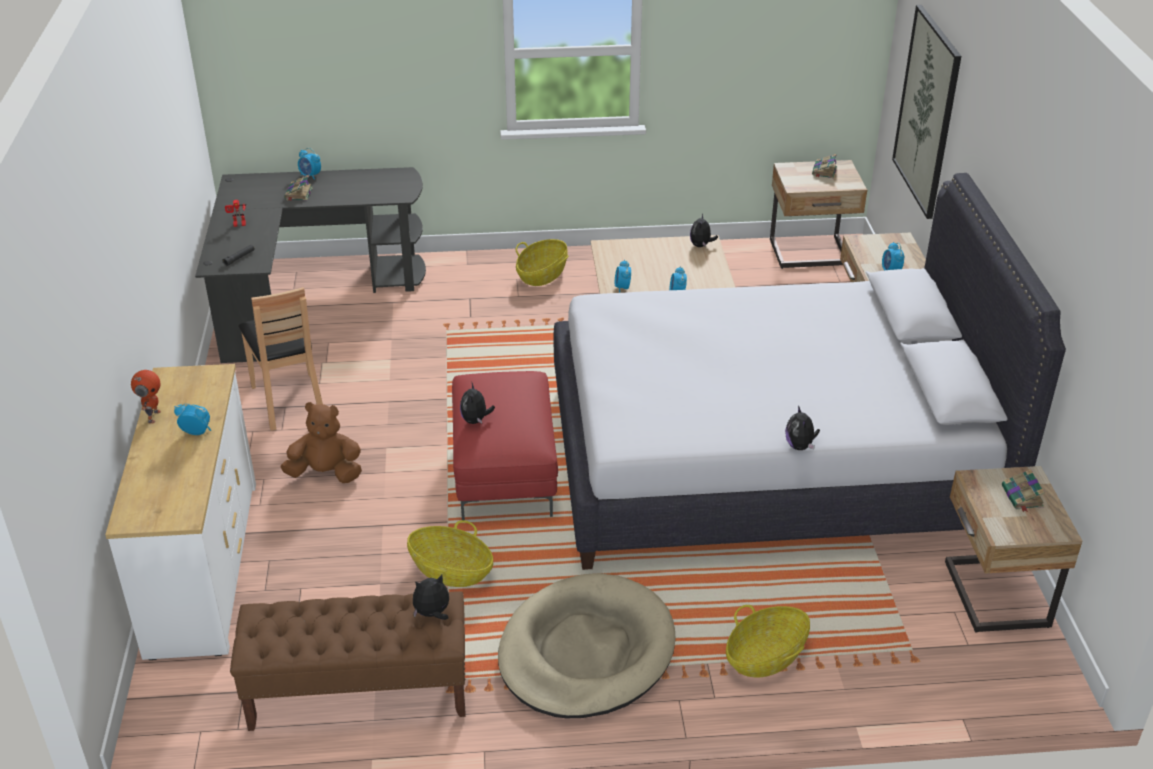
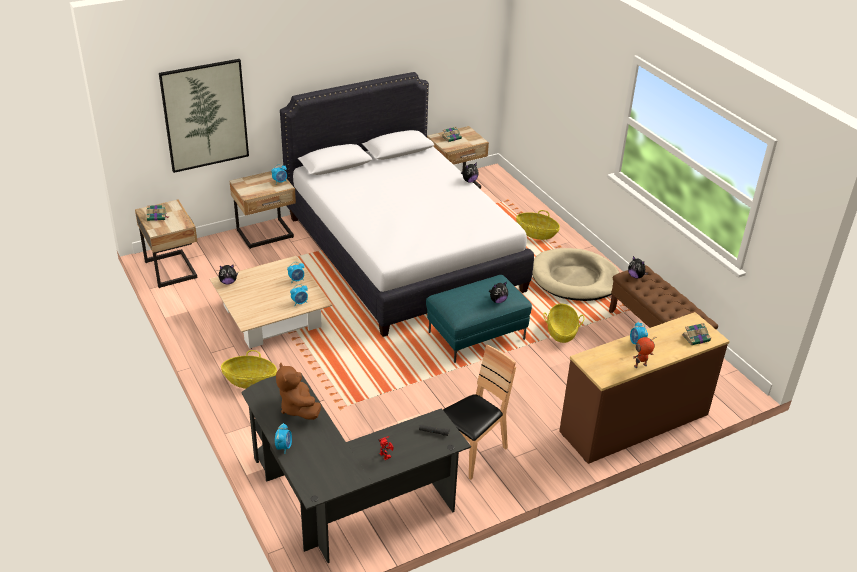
camera: 115 degrees left, 0 degrees up
(202, 566) = (634, 424): white dresser -> brown dresser
(298, 194) = (319, 441): book -> book (696, 338)
(326, 474) = (527, 405): brown plush toy -> brown plush toy (298, 408)
(506, 474) = (476, 335): red ottoman -> turquoise ottoman

